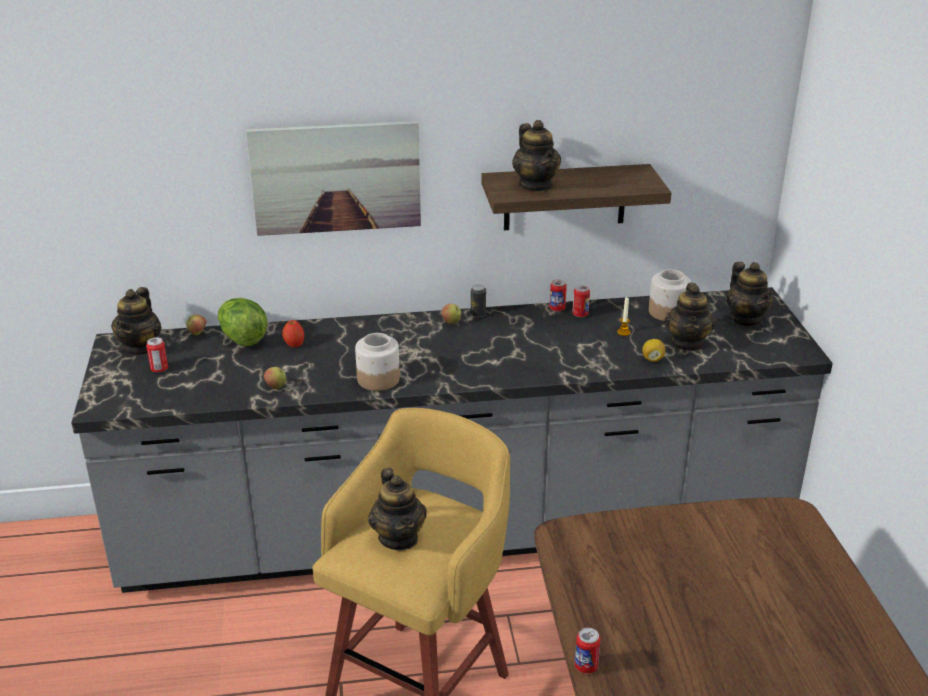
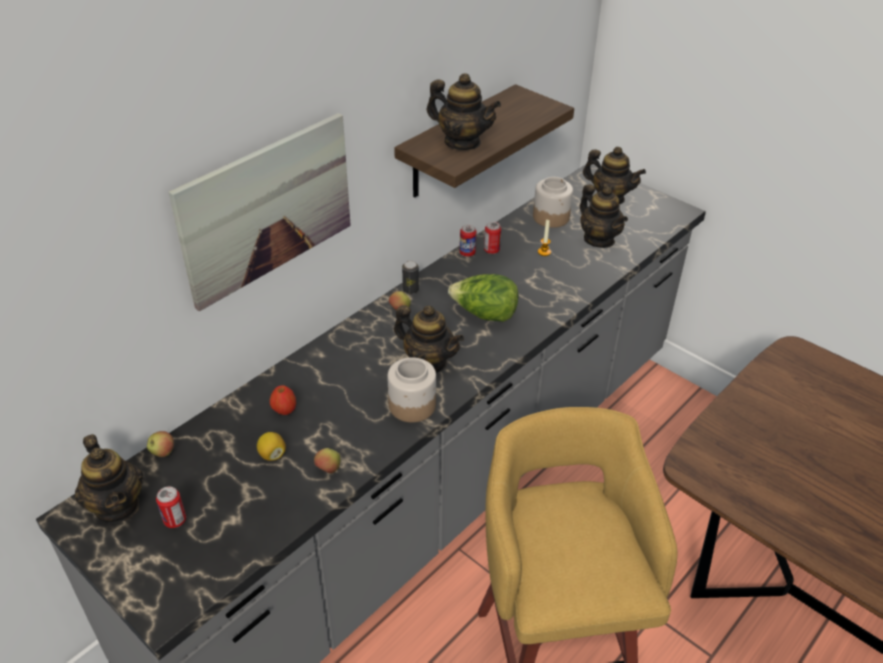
camera: 40 degrees left, 10 degrees up
(242, 338) = (221, 431): lettuce -> lettuce (484, 315)
(399, 538) = (571, 552): teapot -> teapot (428, 362)
(586, 666) = (843, 574): can -> none
(652, 359) = (594, 267): lemon -> lemon (272, 454)

